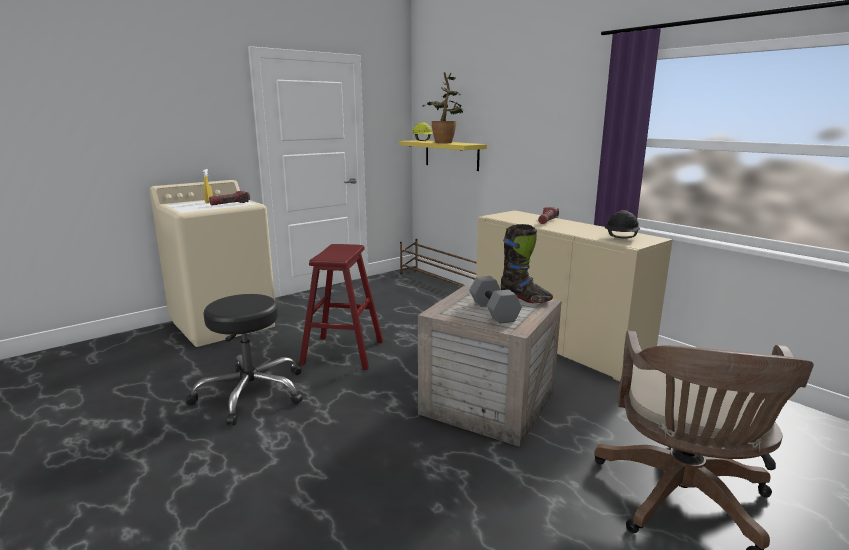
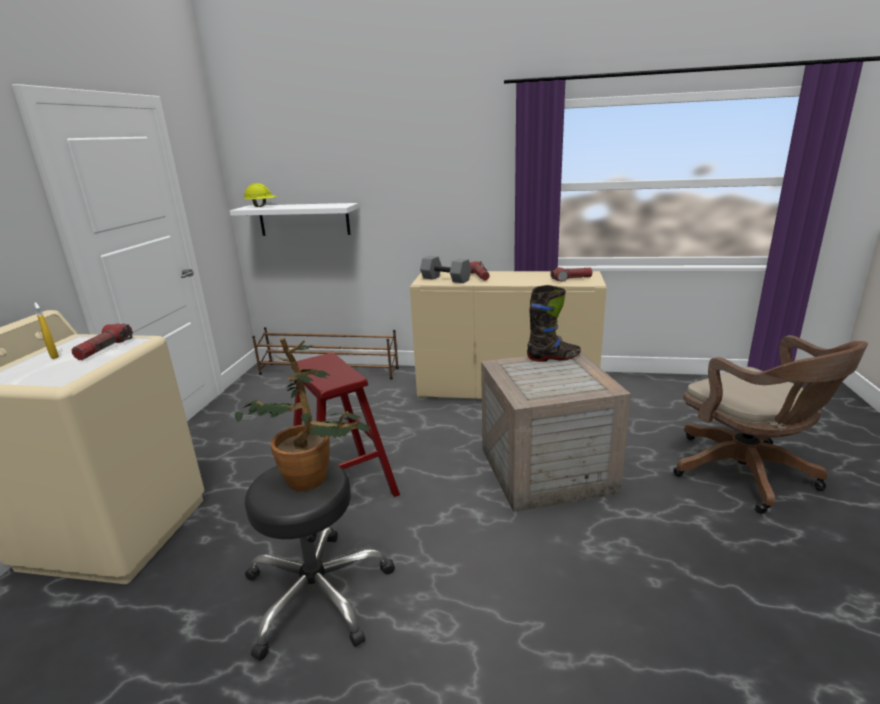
camera: 40 degrees left, 5 degrees up
(444, 143) = (307, 207): potted plant -> potted plant (313, 483)
(451, 155) = (304, 219): yellow shelf -> white shelf
(495, 311) = (561, 379): grey dumbbell -> grey dumbbell (446, 279)
(621, 238) = (571, 279): black hard hat -> flashlight

